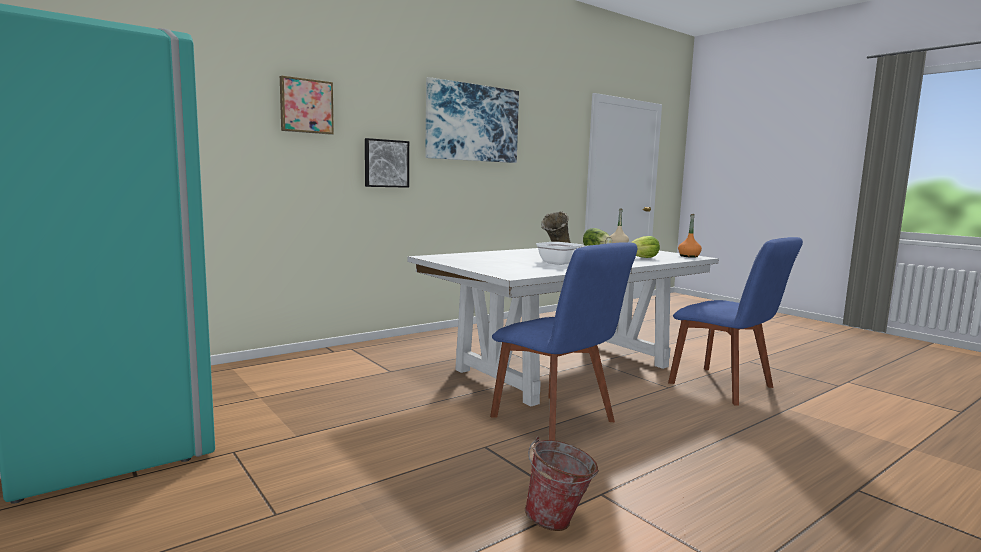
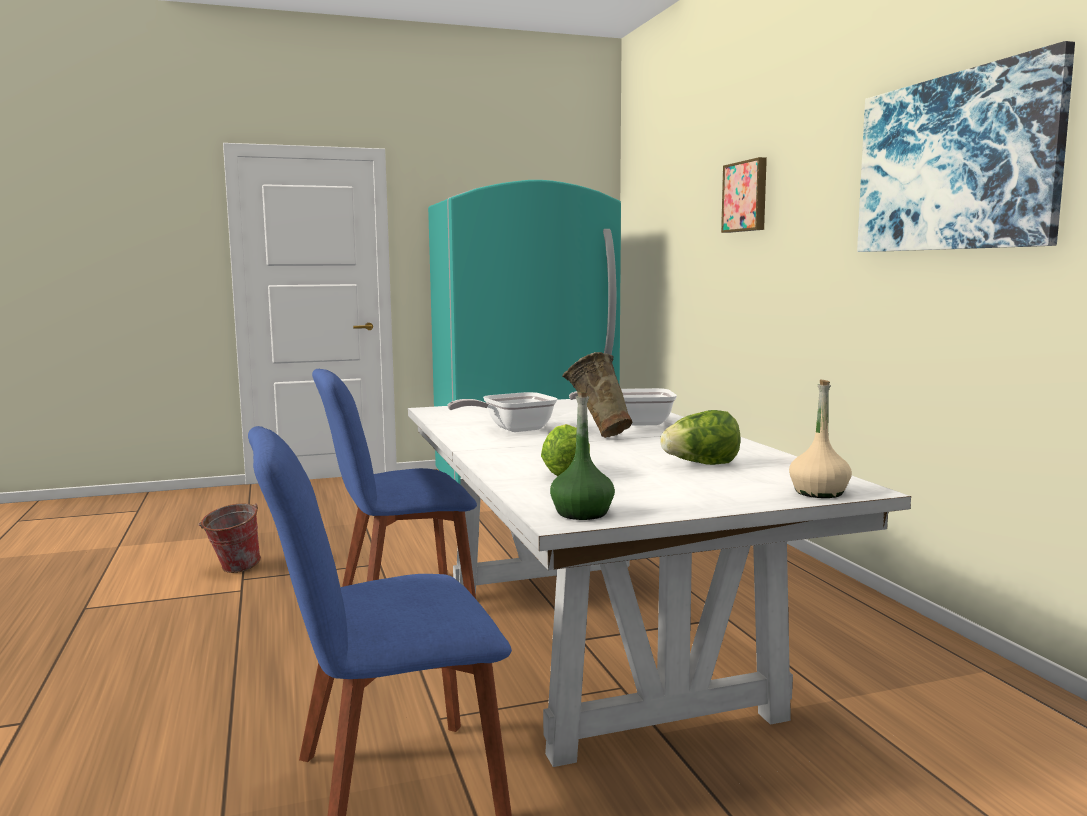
camera: 110 degrees right, 0 degrees up
(386, 163) = (814, 266): picture -> none
(515, 254) = (634, 423): none -> frying pan
(688, 256) = (582, 513): orange bottle -> green bottle

